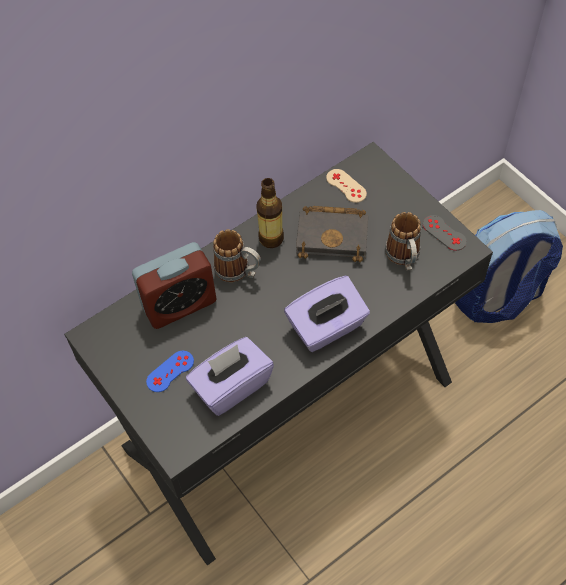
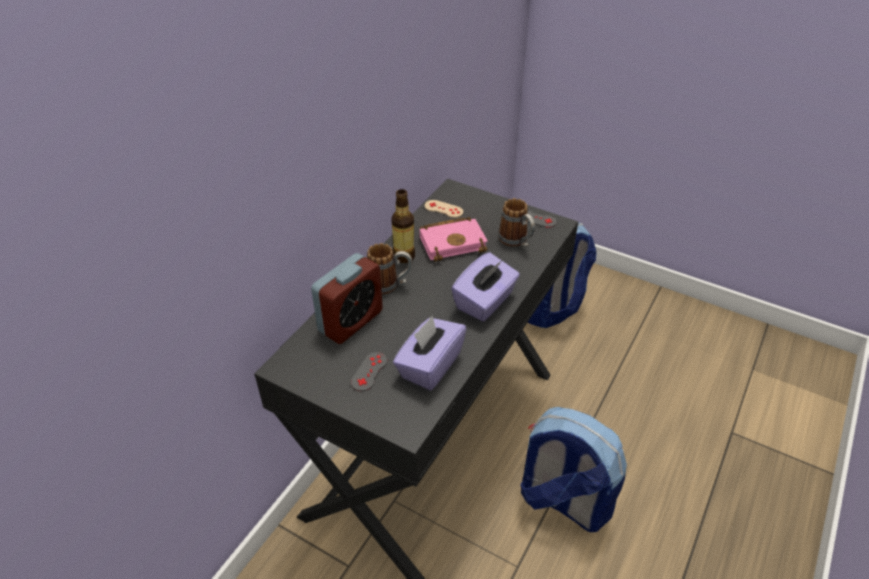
camera: 25 degrees left, 15 degrees down
(170, 371) = (369, 372): blue game controller -> grey game controller
(334, 235) = (453, 241): black book -> pink book
(390, 531) = (563, 500): none -> backpack

